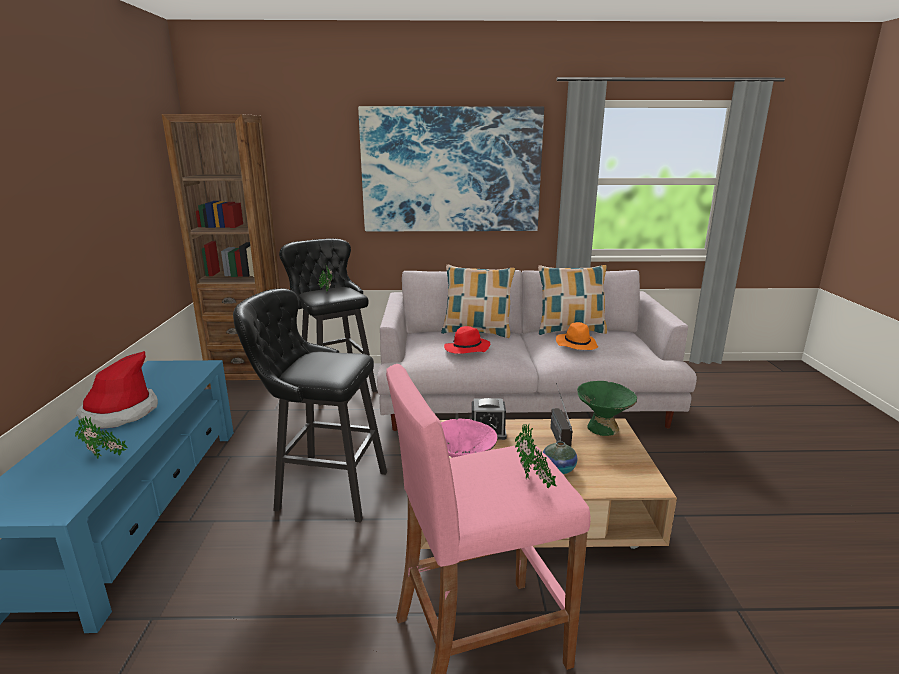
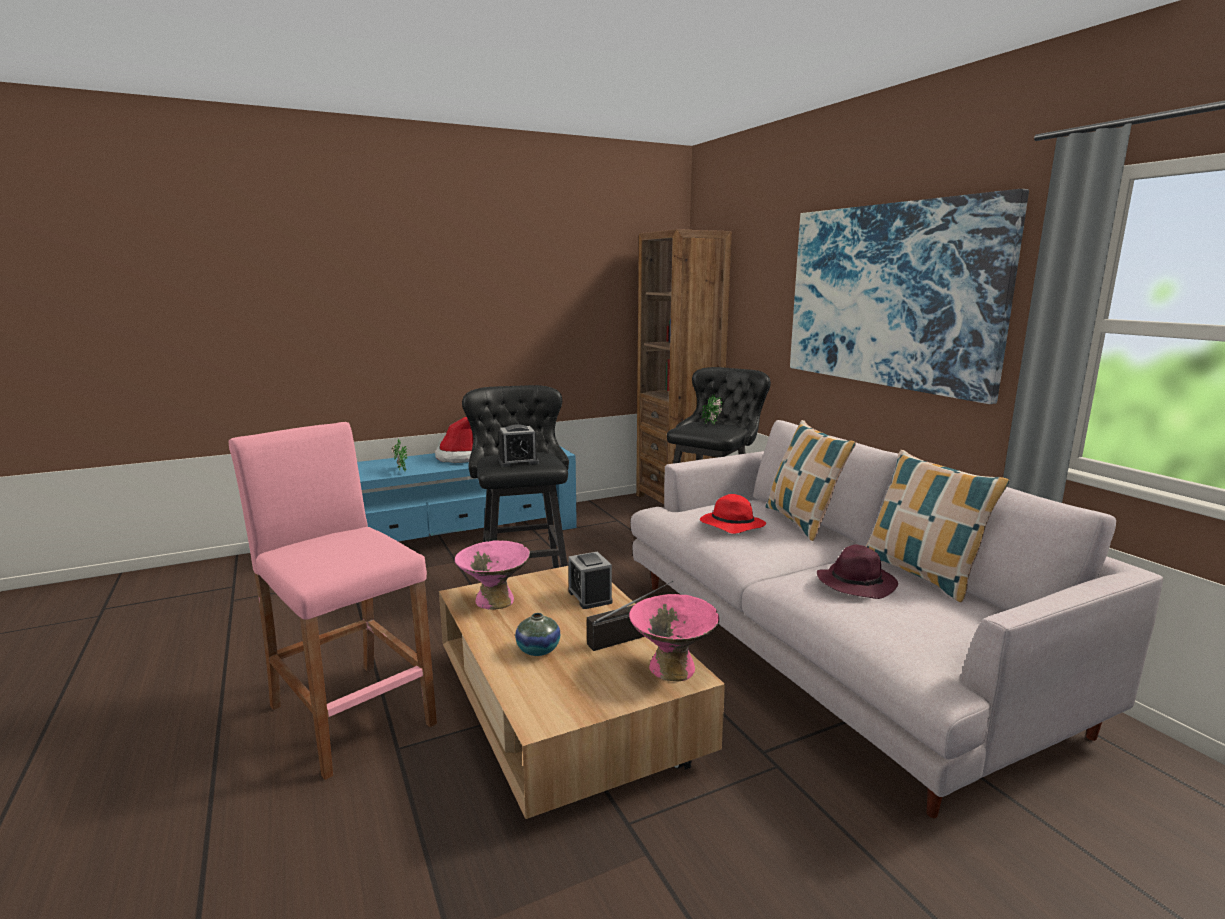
camera: 65 degrees right, 5 degrees down
(334, 366) = (518, 462): none -> alarm clock
(533, 483) = (328, 559): potted plant -> none
(576, 344) = (856, 583): orange hat -> purple hat
(602, 428) = (672, 668): green bowl -> pink bowl

